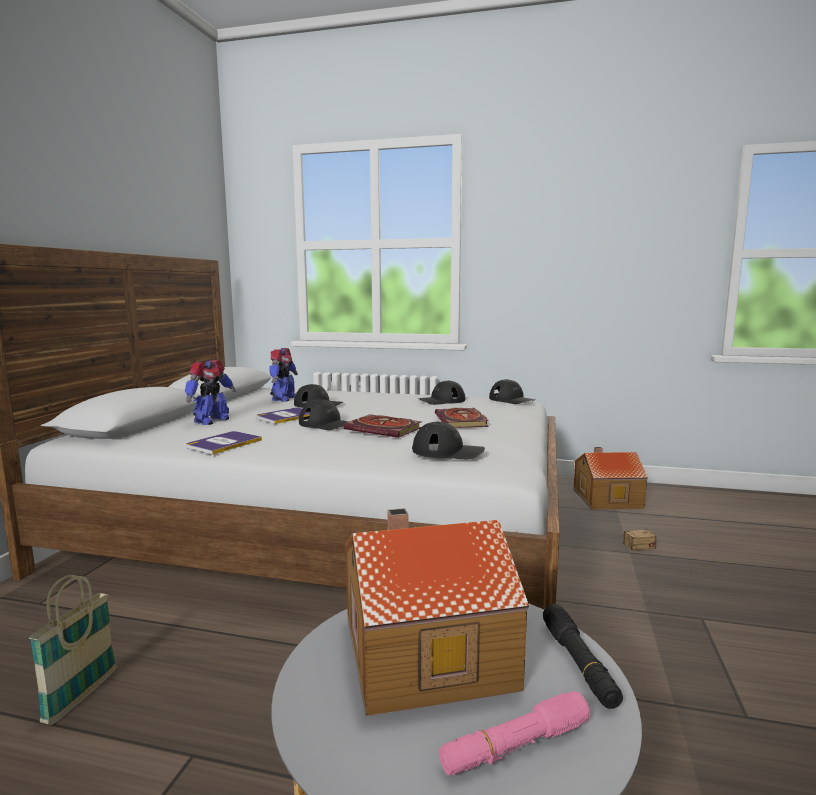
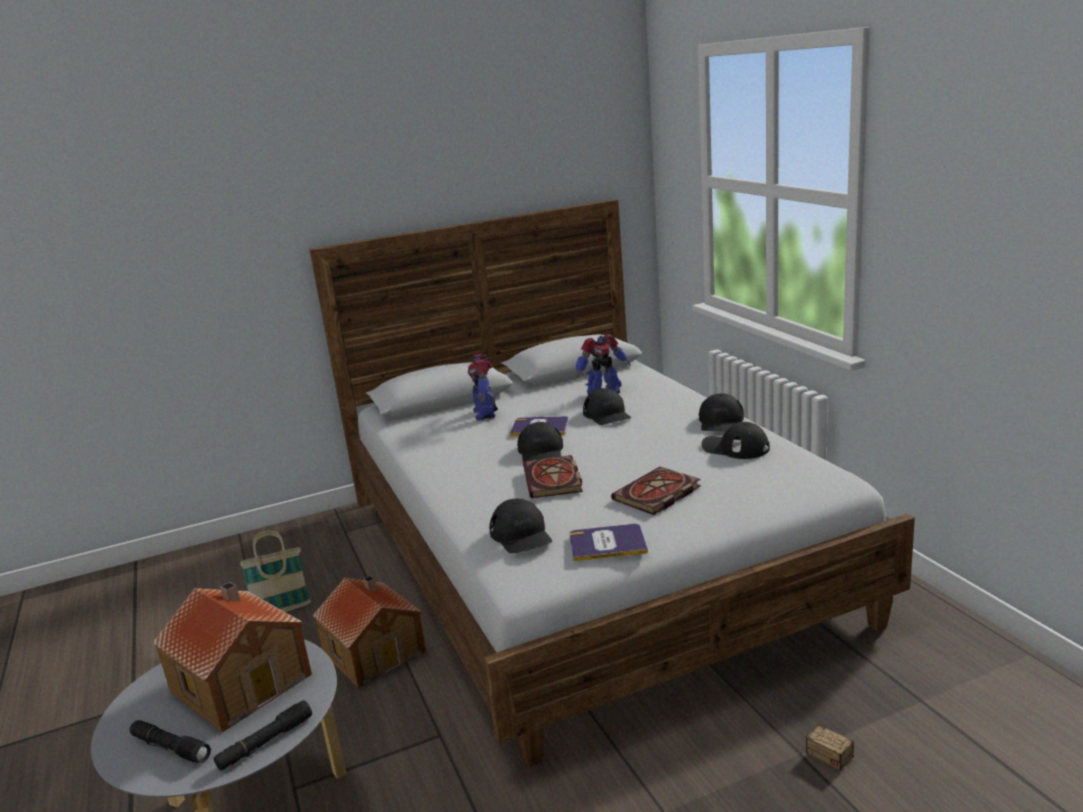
camera: 55 degrees right, 10 degrees up
(211, 421) = (485, 414): toy robot -> toy robot turned 90 degrees clockwise
(224, 443) = (433, 451): book -> book (607, 543)
(511, 400) = (819, 475): black cap -> black cap (721, 422)
(515, 746) = (170, 748): pink flashlight -> black flashlight
(605, 498) = (953, 675): toy house -> toy house (375, 650)

